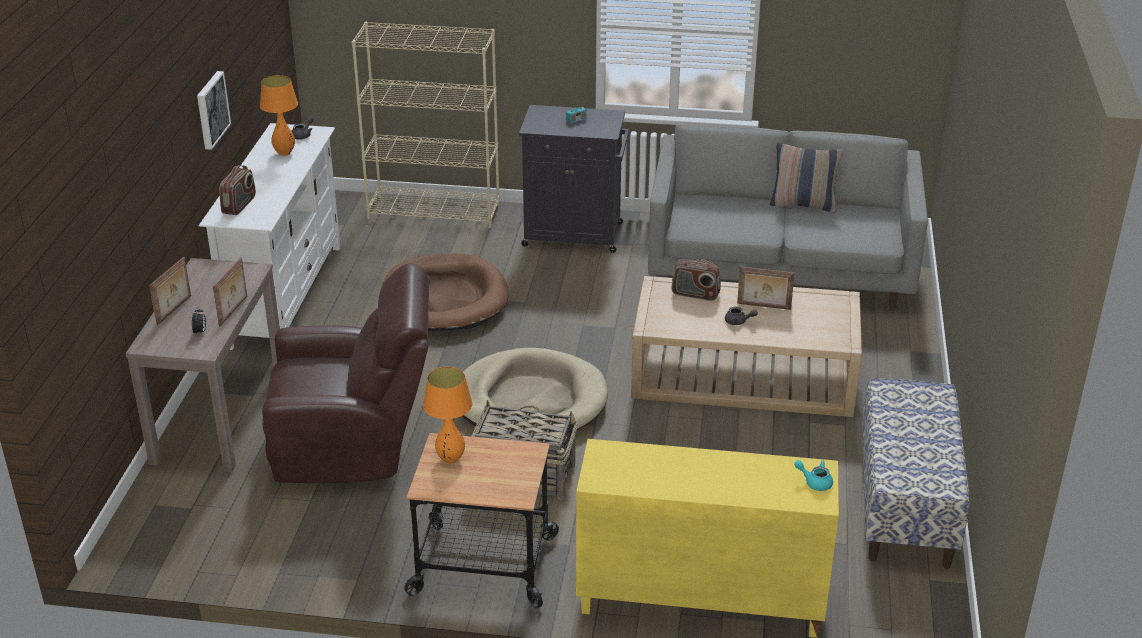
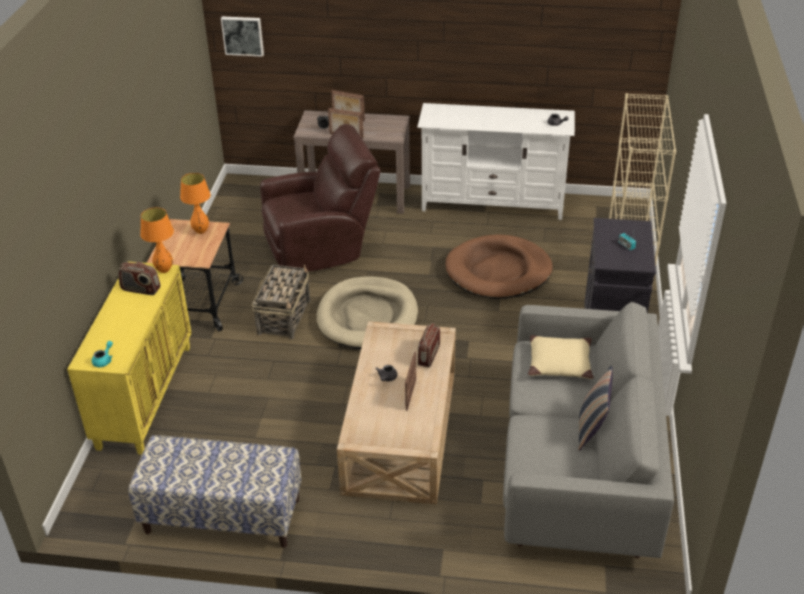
camera: 90 degrees right, 5 degrees up
(211, 109) = (483, 53): picture -> picture (243, 35)
(239, 205) = (448, 112): radio -> radio (140, 289)
(284, 153) = (526, 120): orange table lamp -> orange table lamp (164, 270)
(355, 446) = (321, 247): brown armchair -> brown armchair turned 105 degrees counterclockwise
(707, 214) = (559, 363): none -> beige pillow

